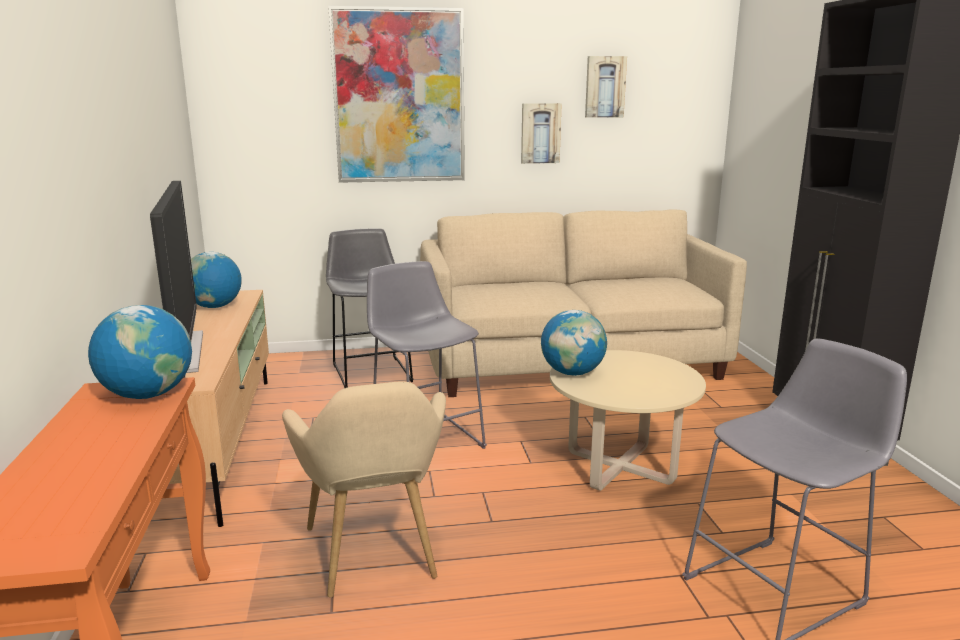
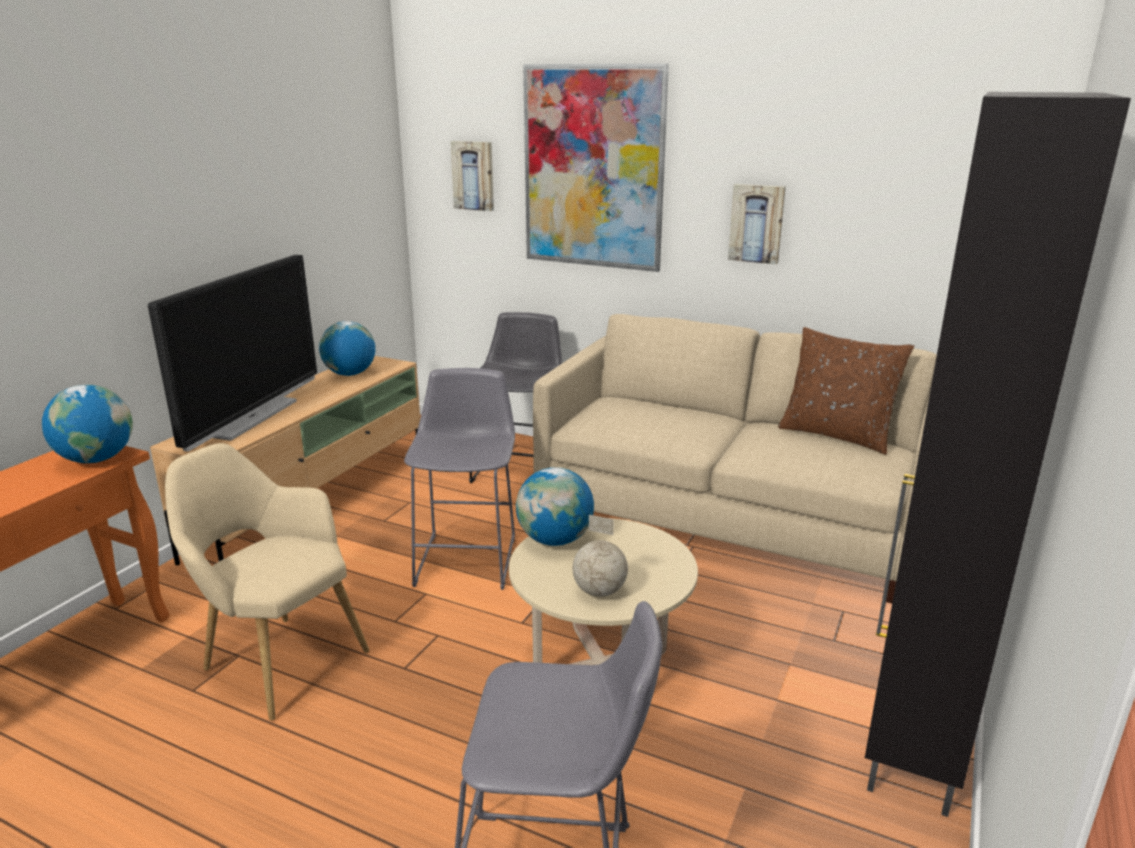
camera: 35 degrees right, 5 degrees up
(374, 558) = (277, 659): beige armchair -> beige armchair turned 105 degrees clockwise
(604, 87) = (851, 168): picture -> picture (473, 175)
(639, 278) = (837, 435): none -> brown pillow
(653, 389) = (599, 591): none -> globe

